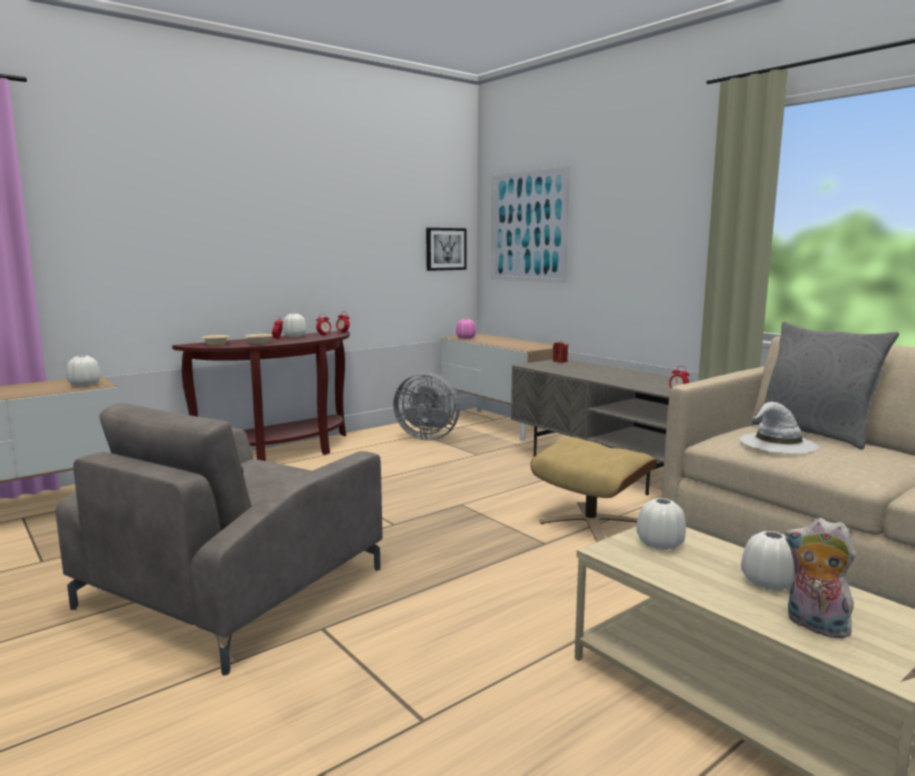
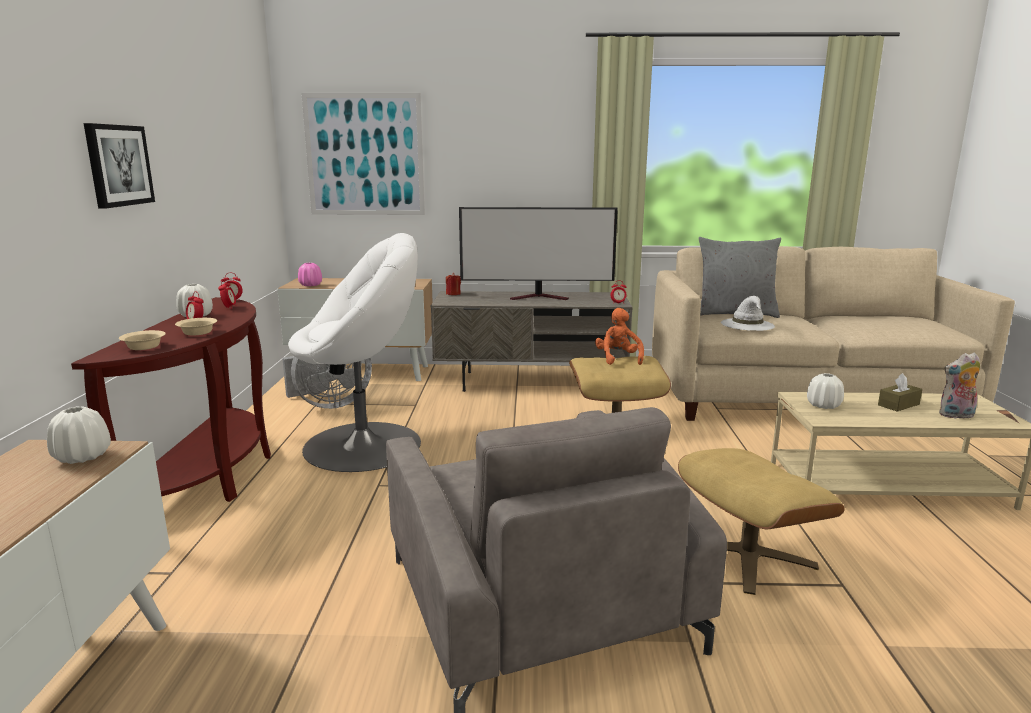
camera: 50 degrees left, 5 degrees up
(384, 466) = (365, 445): none -> white armchair
(415, 652) = (747, 556): none -> beige ottoman
(445, 249) = (264, 181): picture -> picture (118, 165)
(609, 448) = (618, 359): none -> orange plush toy
(622, 376) = (540, 297): none -> television
(768, 583) = (898, 405): white vase -> brown tissue box

